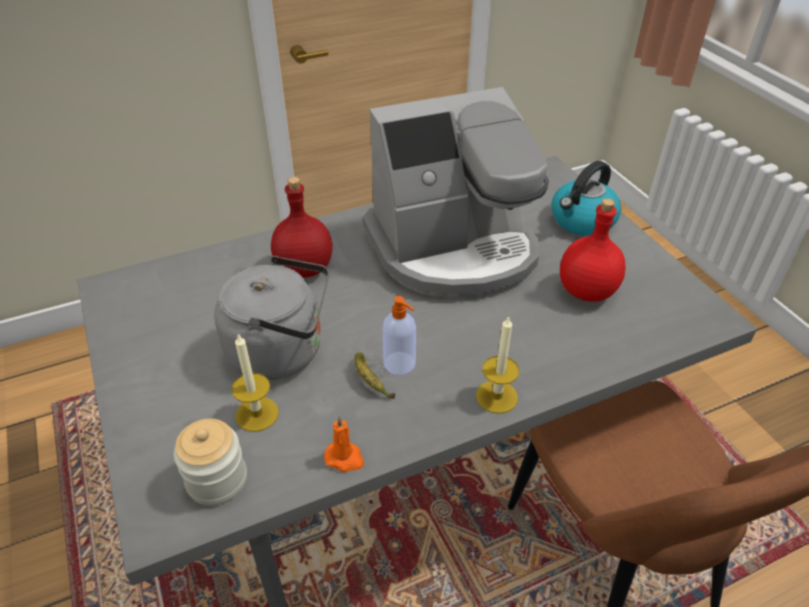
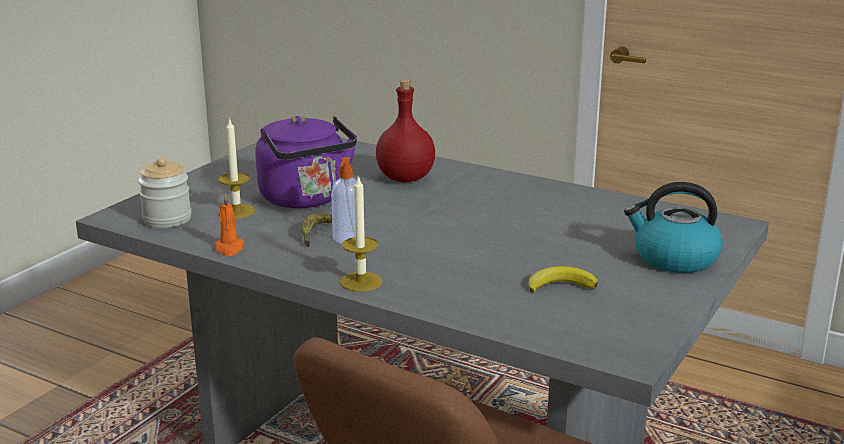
camera: 55 degrees right, 20 degrees down
(282, 351) = (306, 199): grey kettle -> purple kettle
(454, 249) = (523, 219): coffee machine -> none
(586, 291) = (560, 285): red bottle -> banana

